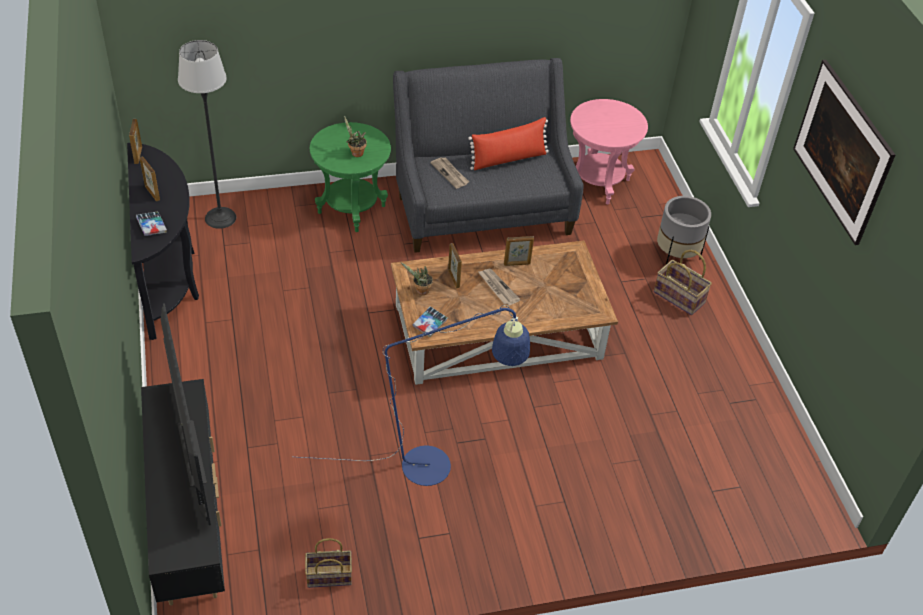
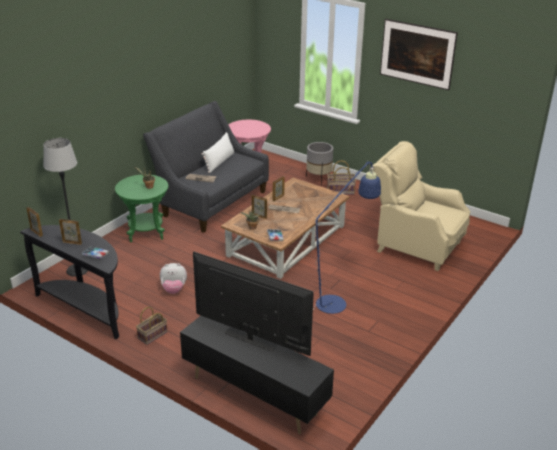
camera: 40 degrees left, 15 degrees down
(281, 315) = (174, 289): none -> plush toy
(328, 577) = (353, 371): basket -> basket (152, 336)
(508, 159) = (219, 162): red pillow -> white pillow
(661, 460) = (416, 246): none -> beige armchair

